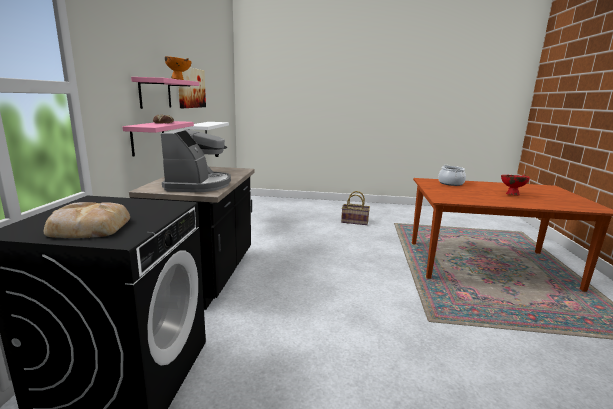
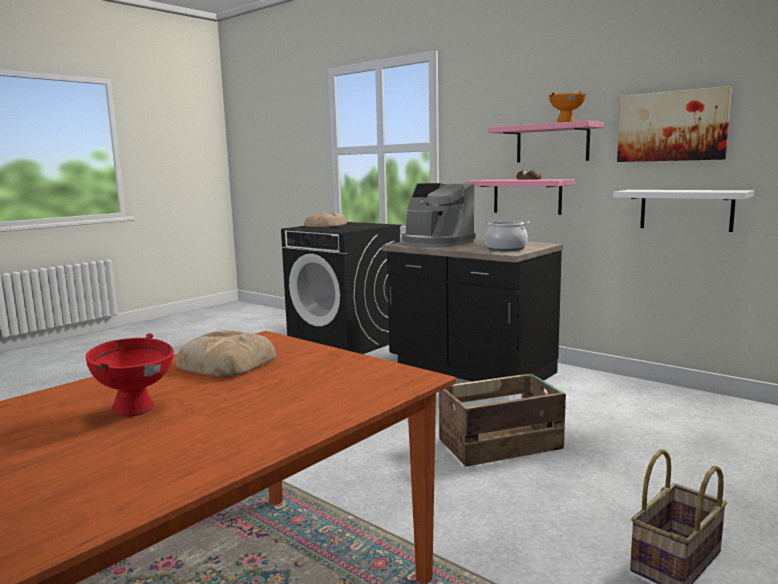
camera: 125 degrees right, 5 degrees down
(314, 248) = (502, 444): none -> crate
(451, 183) = (334, 391): cooking pot -> cooking pot (505, 249)
(469, 196) = (226, 362): none -> bread

